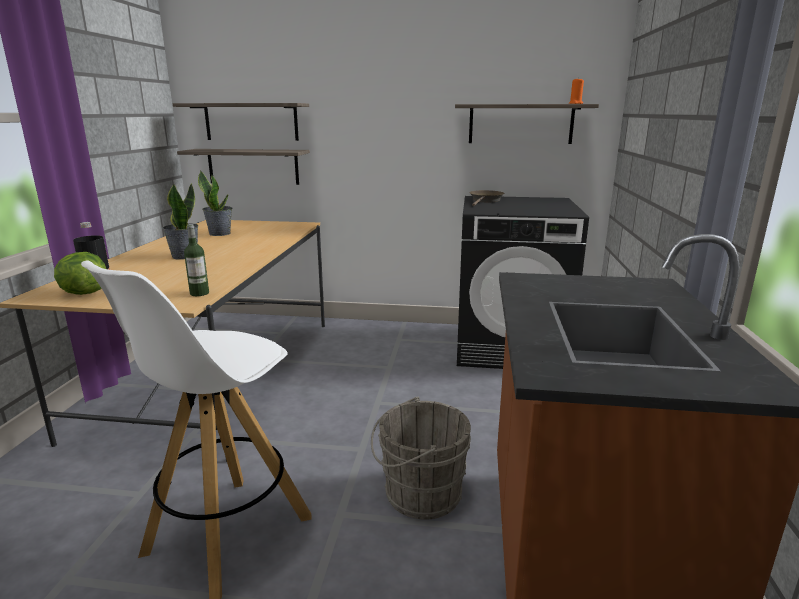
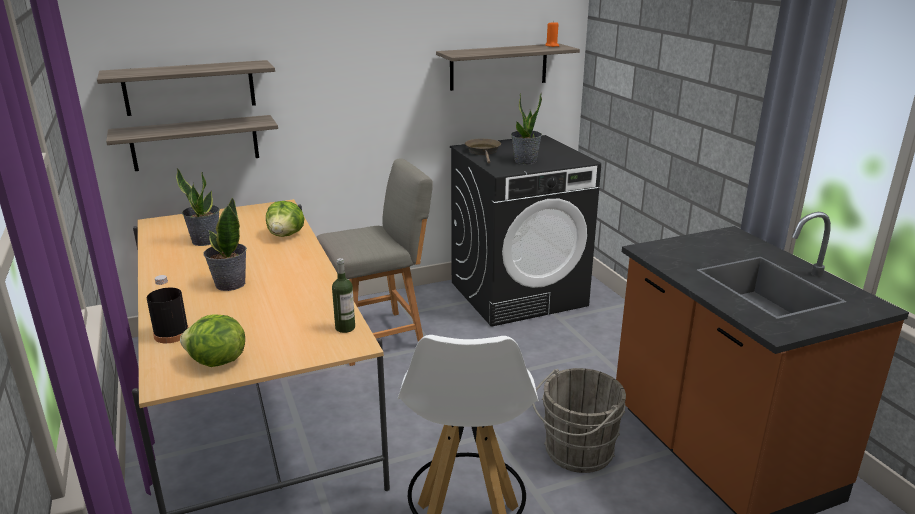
camera: 30 degrees left, 5 degrees up
(274, 238) = (286, 235): none -> lettuce
(357, 350) = (379, 336): none -> grey chair
(512, 208) = (525, 161): none -> potted plant

